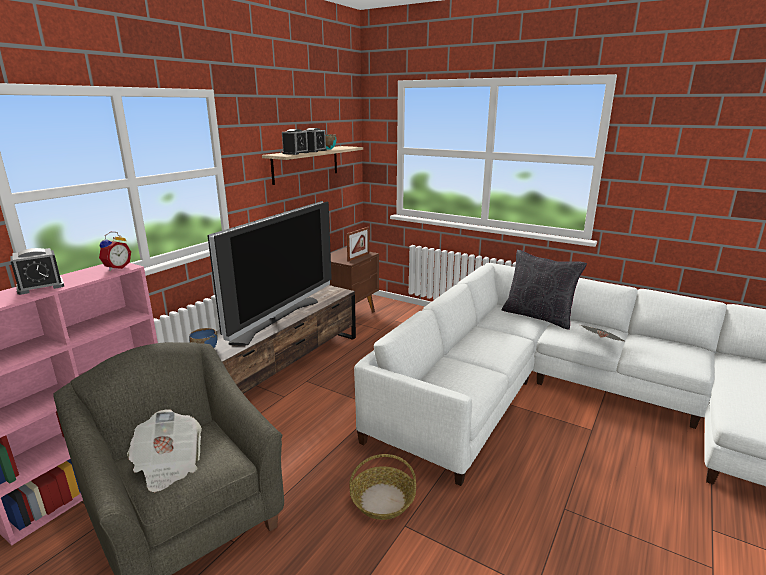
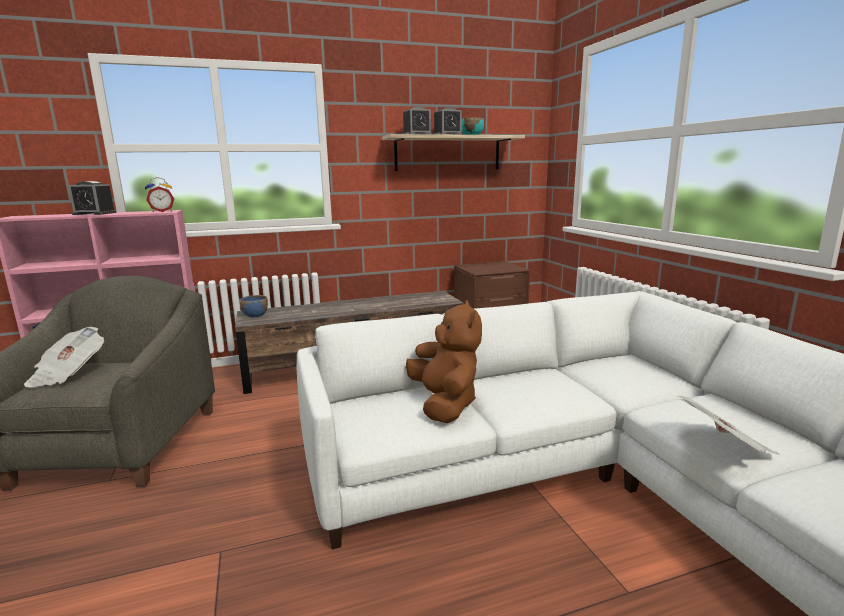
camera: 40 degrees right, 5 degrees down
(277, 319) = (347, 309): television -> none
(358, 257) = (499, 269): picture frame -> none
(382, 500) = (244, 515): basket -> none
(467, 369) = (445, 404): none -> brown plush toy
(538, 316) = (671, 382): black pillow -> none

